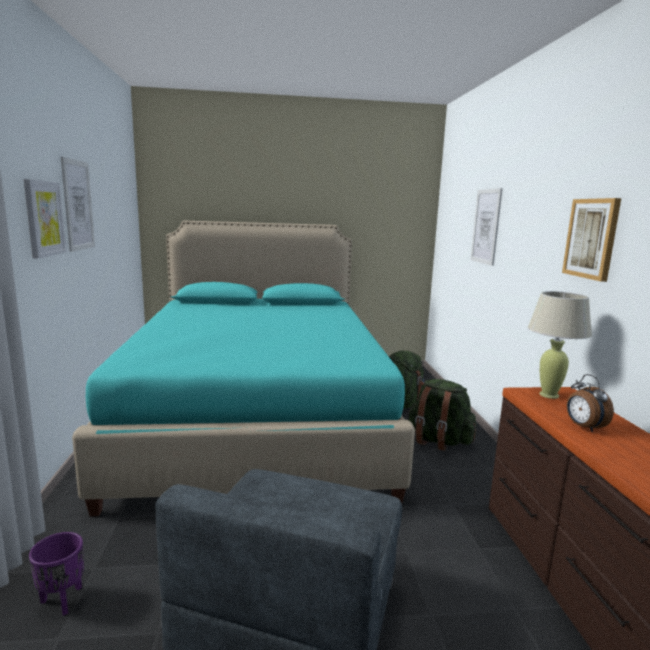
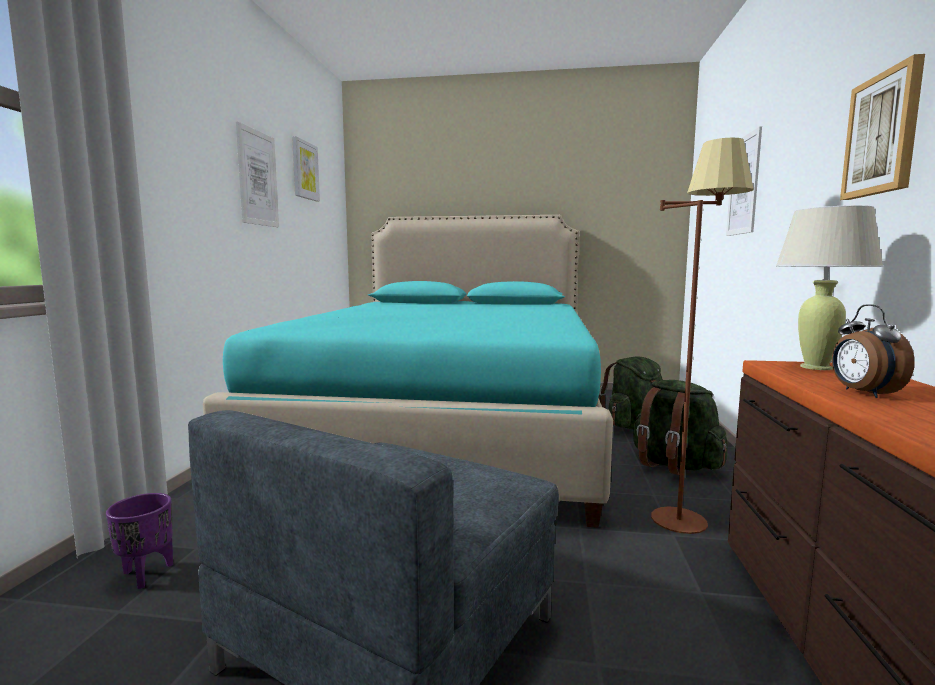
camera: 15 degrees right, 5 degrees down
(43, 218) = (207, 177): picture -> picture (304, 170)
(456, 482) = (687, 511): none -> brown floor lamp

